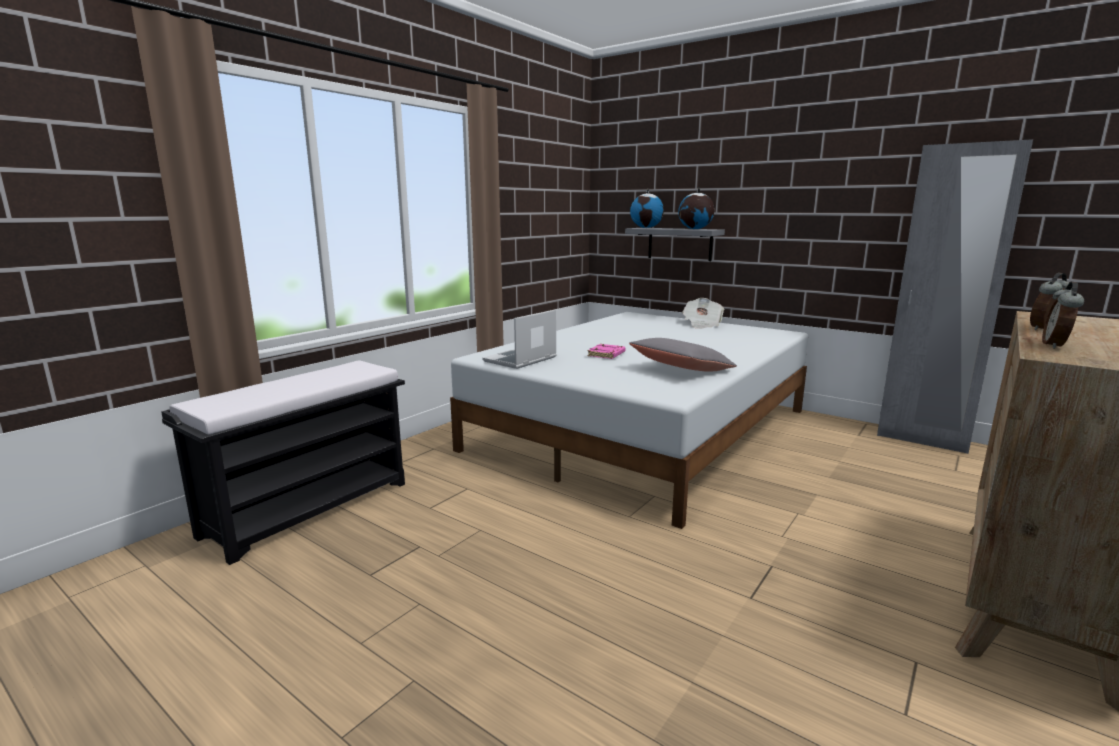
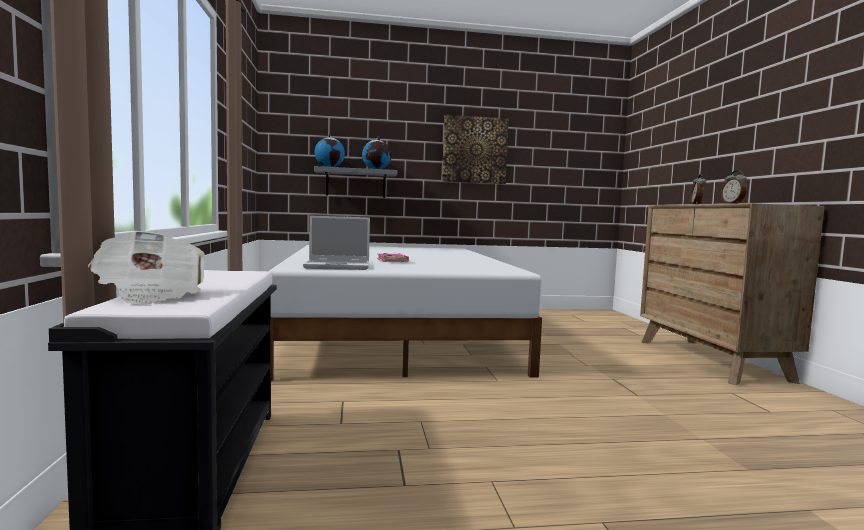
camera: 45 degrees left, 10 degrees down
(520, 360) = (338, 266): laptop -> laptop turned 90 degrees counterclockwise
(681, 370) = (470, 263): grey pillow -> none
(702, 325) = (393, 248): newspaper -> newspaper (151, 295)
(836, 195) = (474, 150): none -> picture
(922, 439) = (545, 312): grey wardrobe -> none

